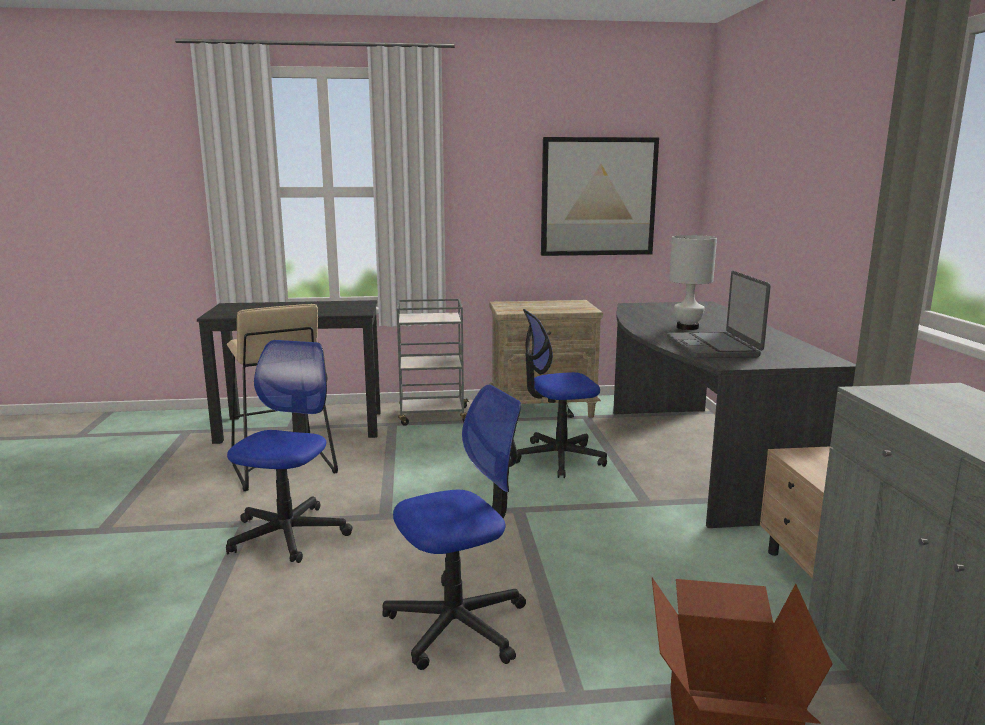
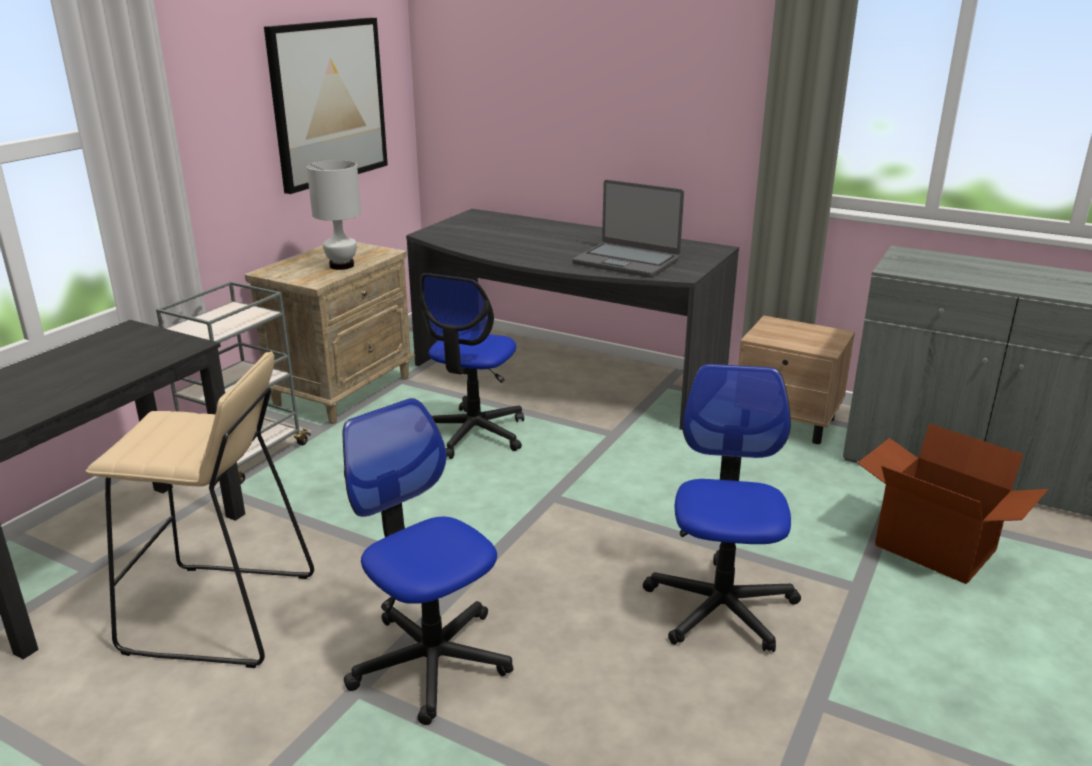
camera: 55 degrees left, 10 degrees up
(688, 327) = (550, 247): white table lamp -> white table lamp (342, 266)

